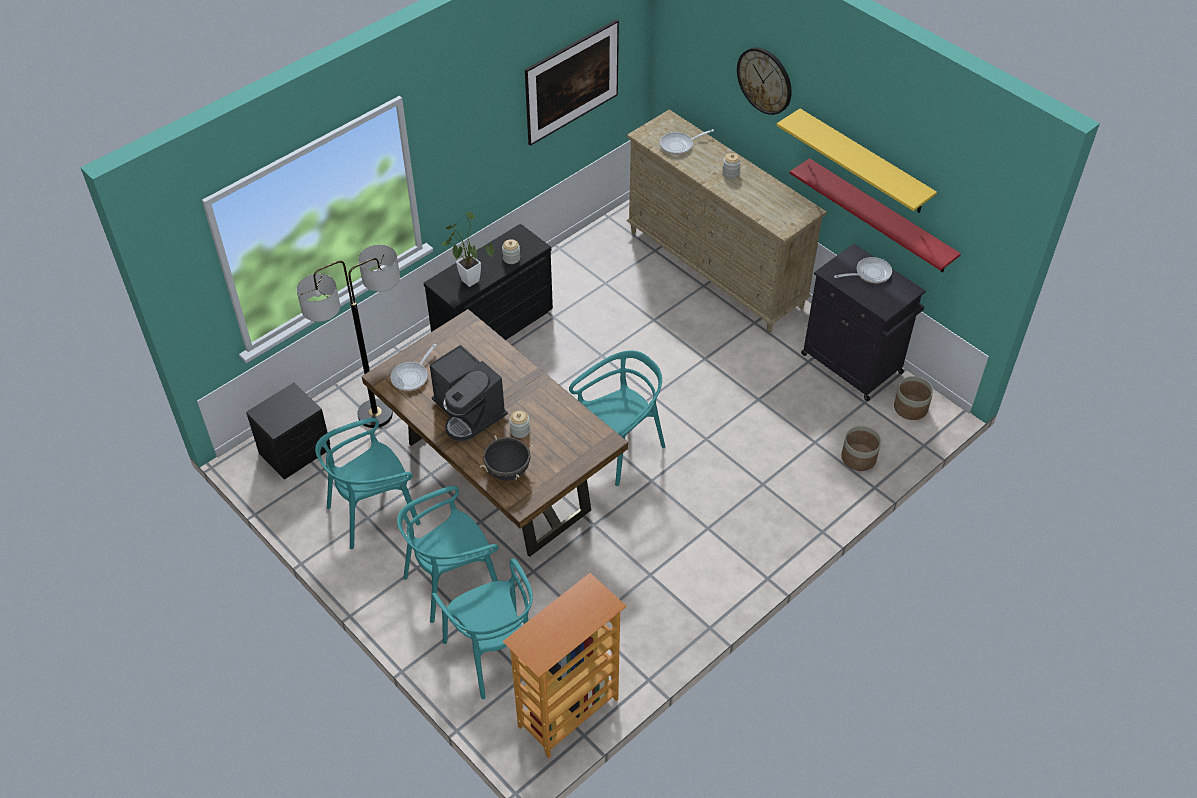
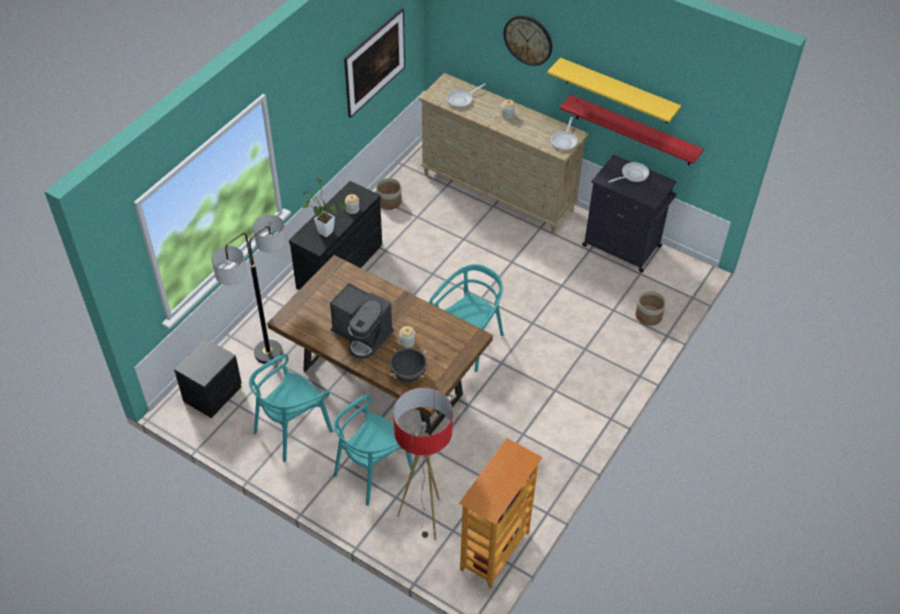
camera: 15 degrees left, 0 degrees up
(412, 376) = (308, 315): frying pan -> frying pan (564, 141)
(494, 653) = (424, 518): turquoise chair -> floor lamp
(910, 407) = (674, 271): planter -> planter (389, 201)

